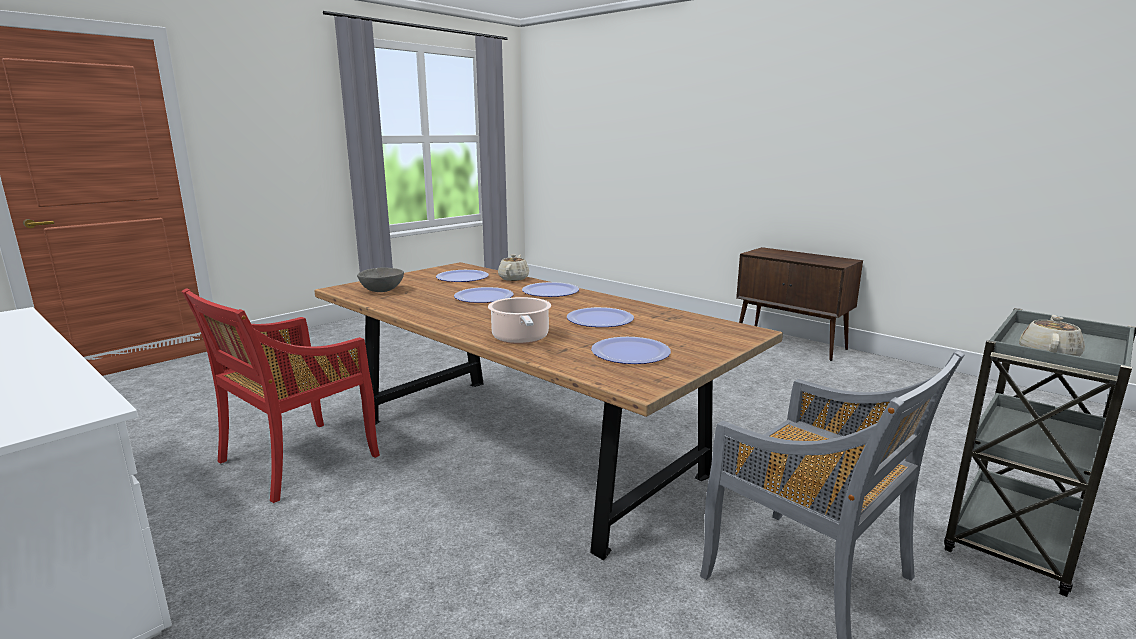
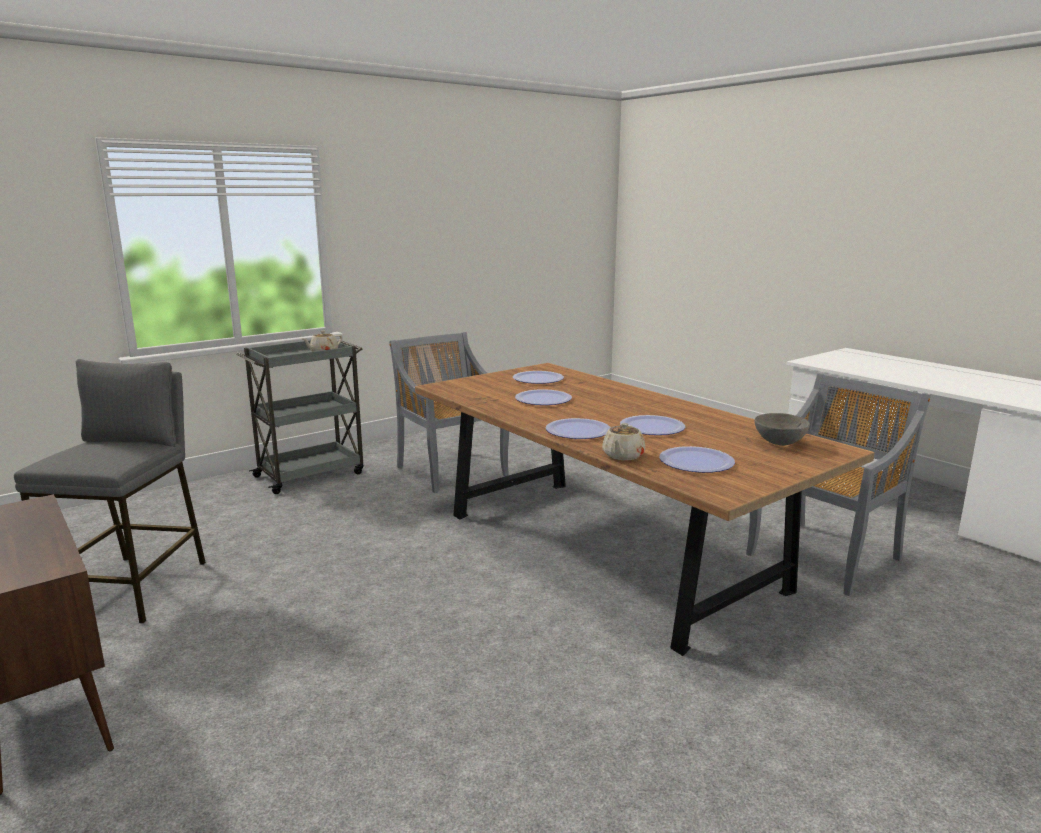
camera: 170 degrees left, 0 degrees up
(296, 460) = (824, 556): red chair -> grey chair
(521, 339) = (609, 389): cooking pot -> none
(877, 387) = (133, 587): none -> grey stool

